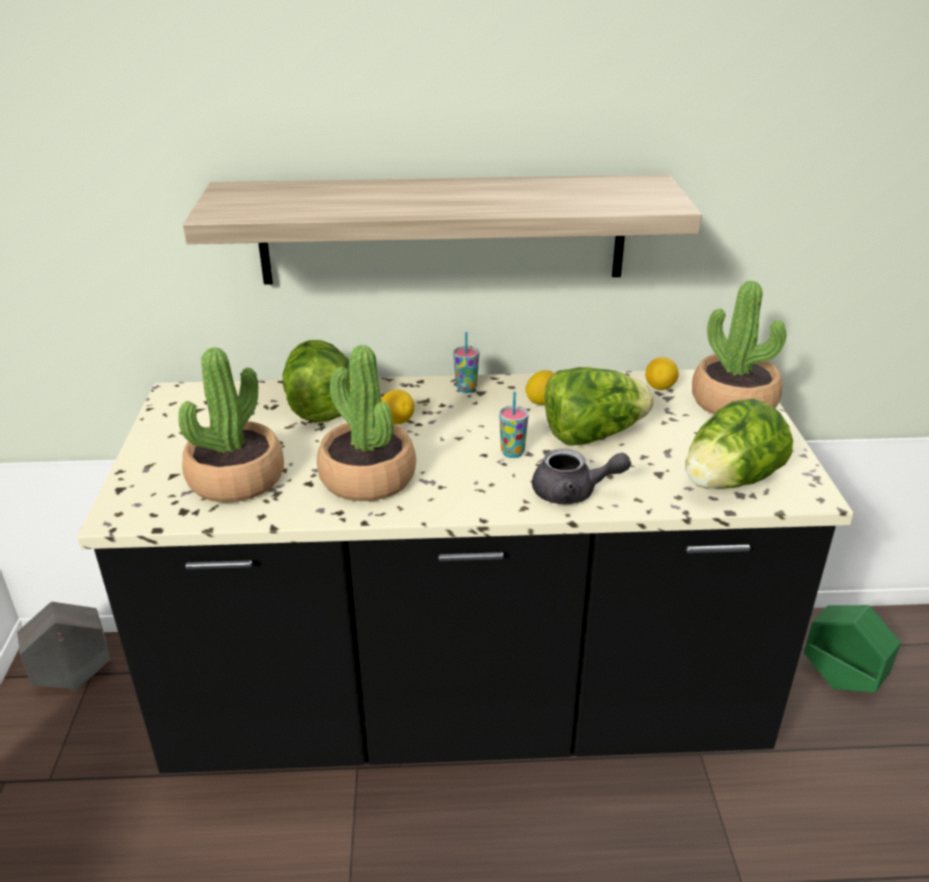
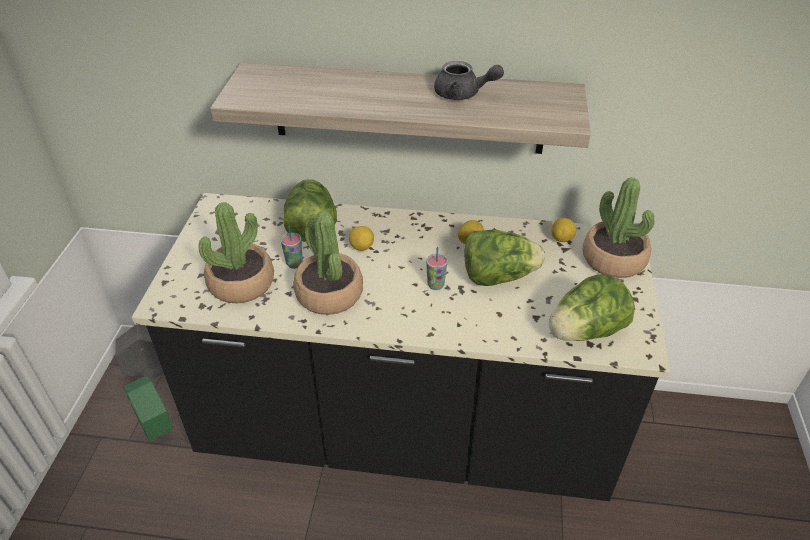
camera: 10 degrees right, 10 degrees up
(466, 388) = (418, 223): cup -> cup (294, 264)
(573, 493) = (469, 326): grey teapot -> grey teapot (463, 94)
(840, 679) = (681, 452): green planter -> green planter (156, 426)

